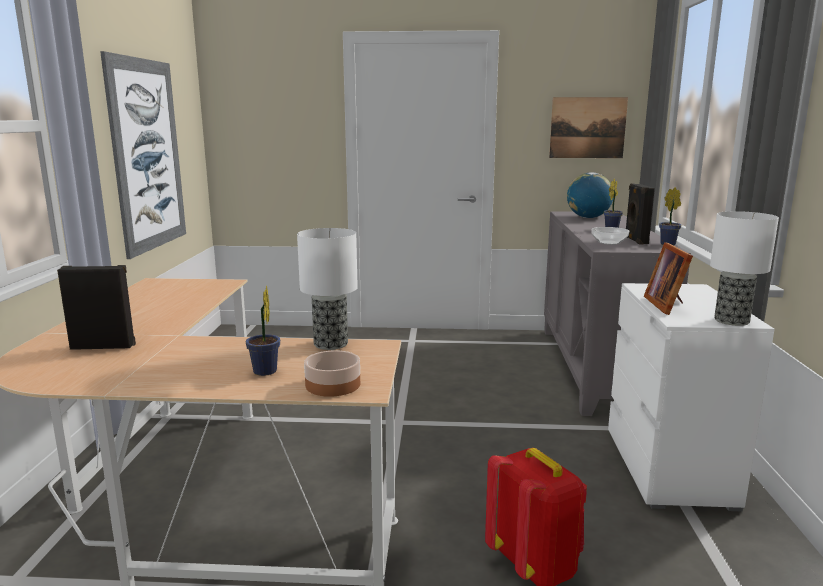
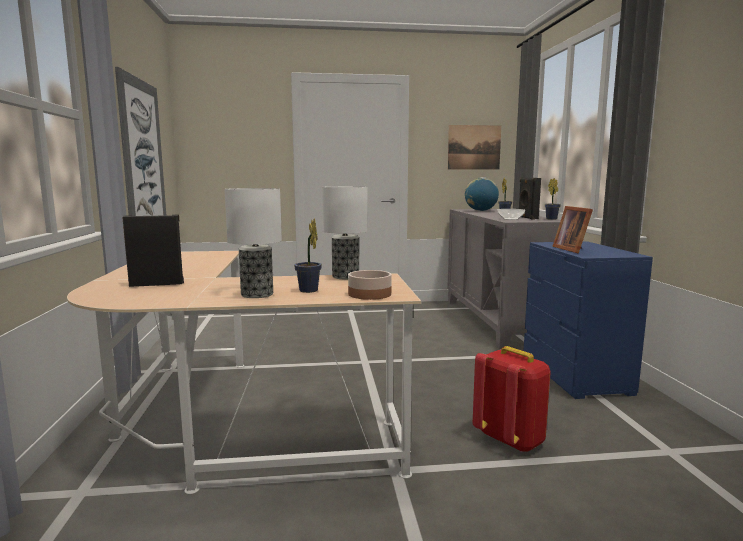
camera: 10 degrees left, 5 degrees down
(668, 468) = (575, 375): white dresser -> blue dresser
(731, 320) = (621, 254): table lamp -> table lamp (257, 294)

